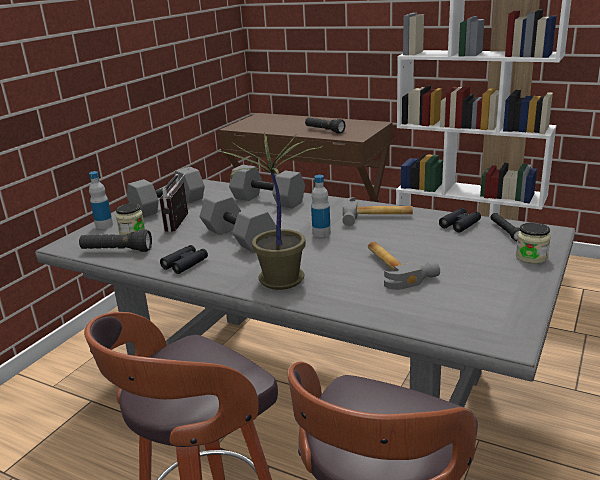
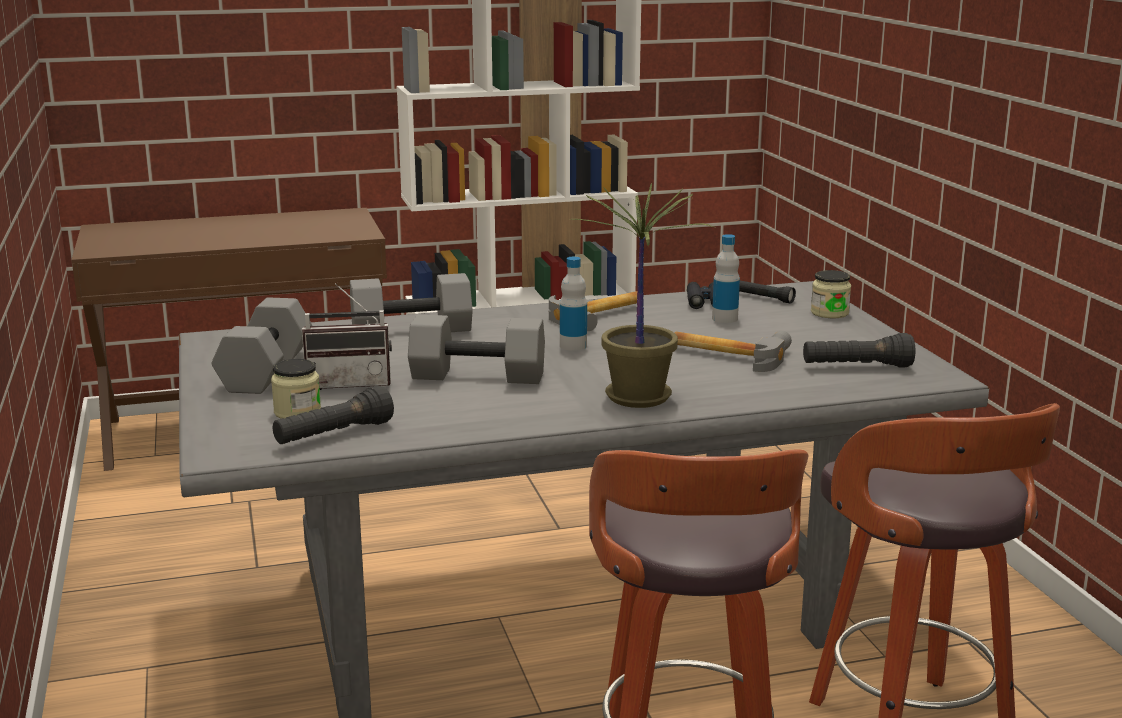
camera: 45 degrees left, 5 degrees down
(104, 225) = (219, 417): bottle -> bottle (724, 318)
(182, 223) = (350, 383): radio -> radio turned 60 degrees counterclockwise
(185, 264) = (477, 418): black binoculars -> none
(324, 130) = (284, 233): black flashlight -> black flashlight (856, 367)

